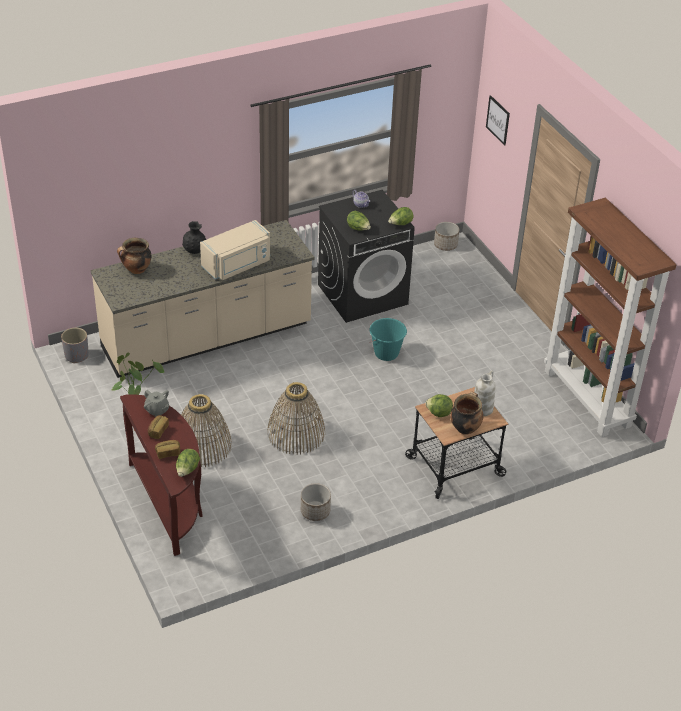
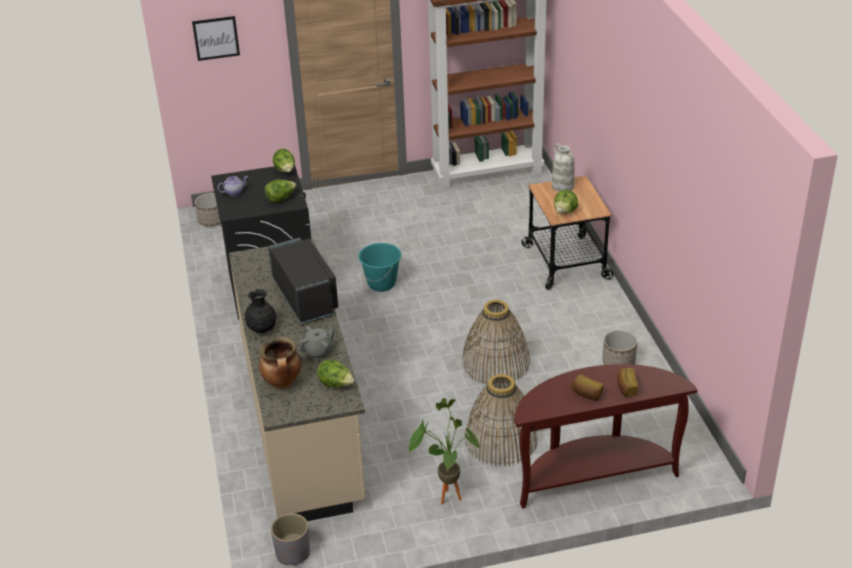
camera: 75 degrees left, 5 degrees down
(157, 410) = (549, 393): grey teapot -> grey teapot (318, 352)
(187, 470) = (656, 374): lettuce -> lettuce (336, 384)
(237, 265) = (306, 296): beige microwave -> black microwave
(465, 428) = (589, 199): cooking pot -> none

